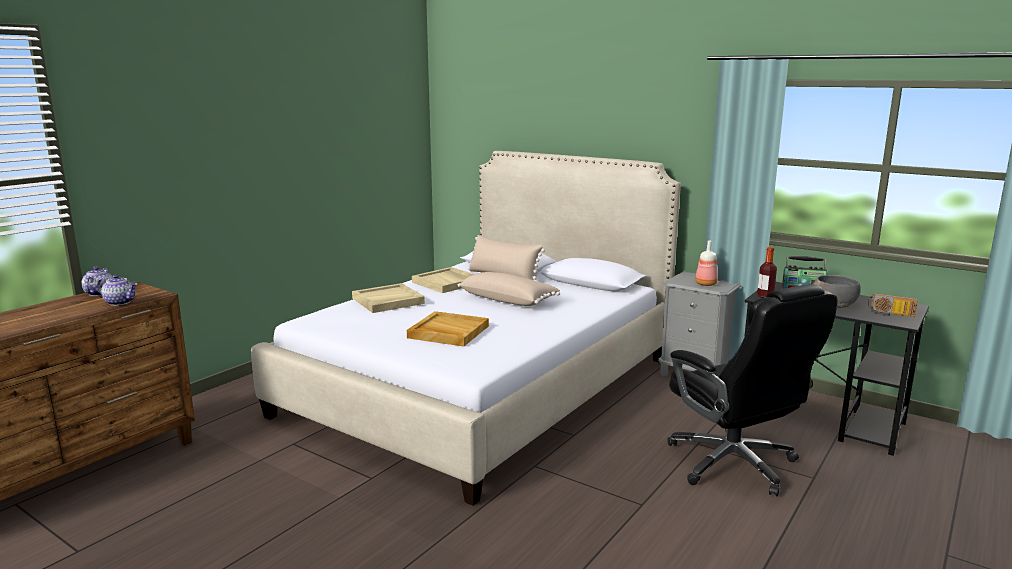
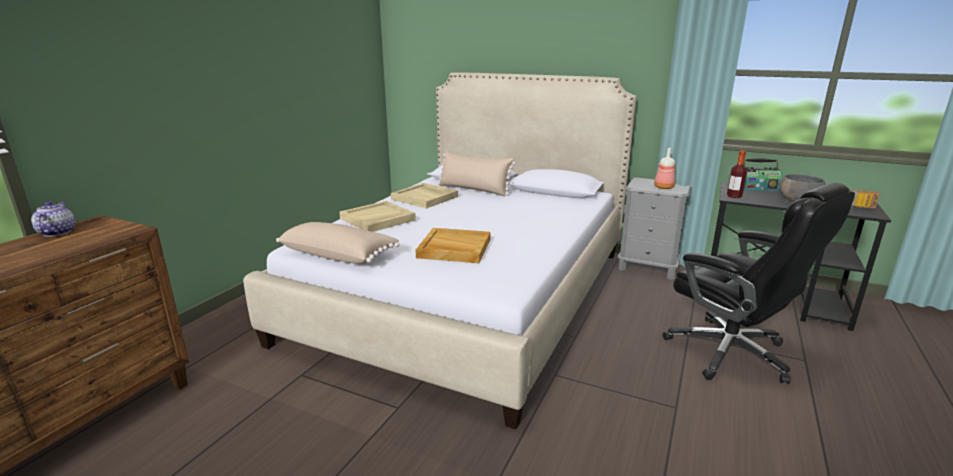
camera: 10 degrees left, 5 degrees up
(120, 302) = (86, 242): teapot -> none
(508, 300) = (492, 212): beige pillow -> beige pillow (339, 255)

